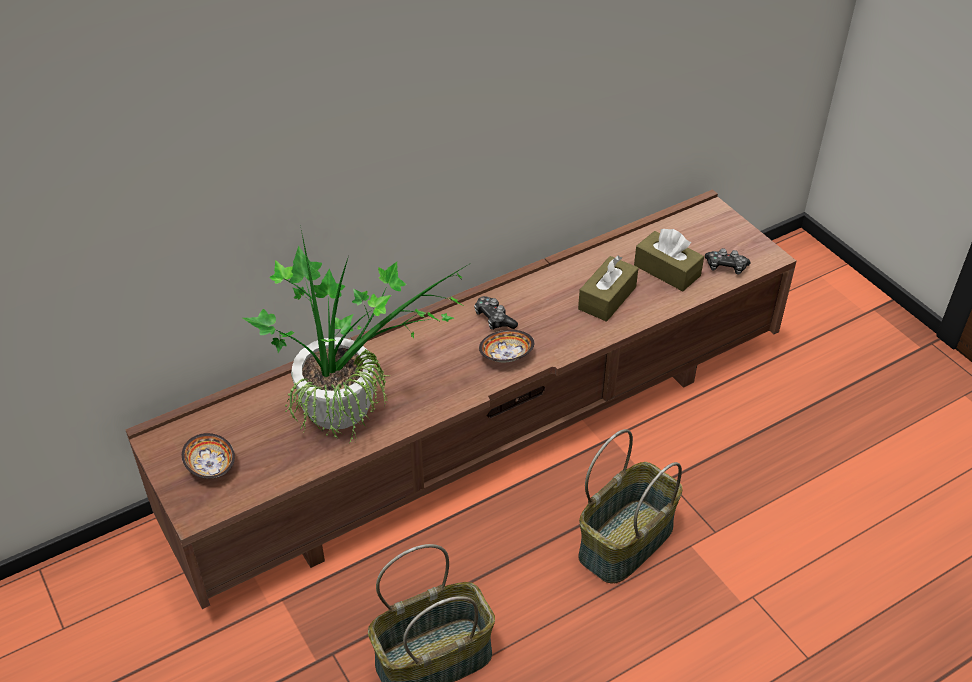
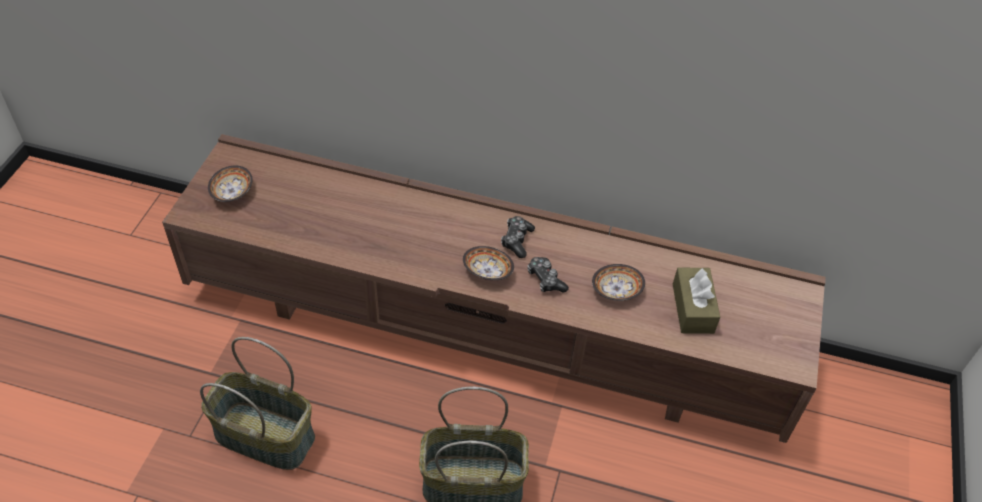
camera: 45 degrees right, 5 degrees up
(353, 407) = (351, 224): potted plant -> none
(607, 298) = (616, 291): brown tissue box -> bowl
(726, 267) = (745, 344): game controller -> game controller (545, 279)

